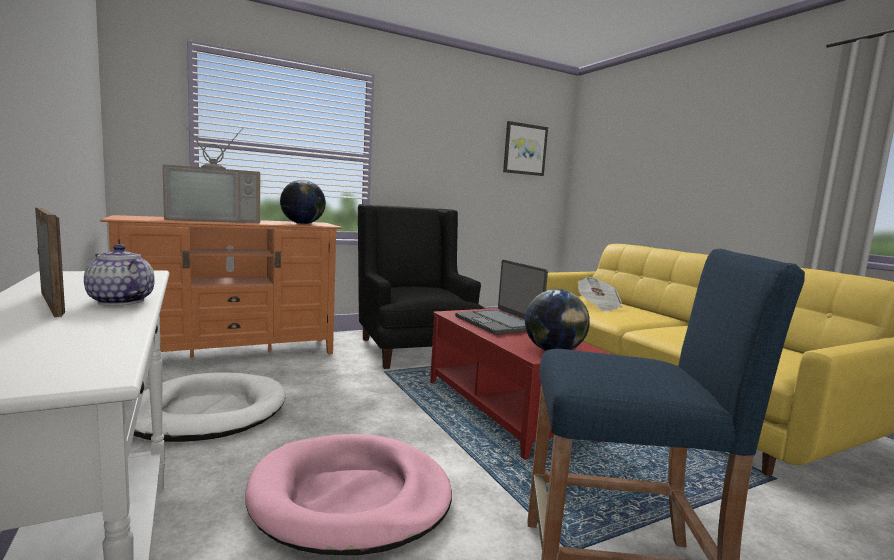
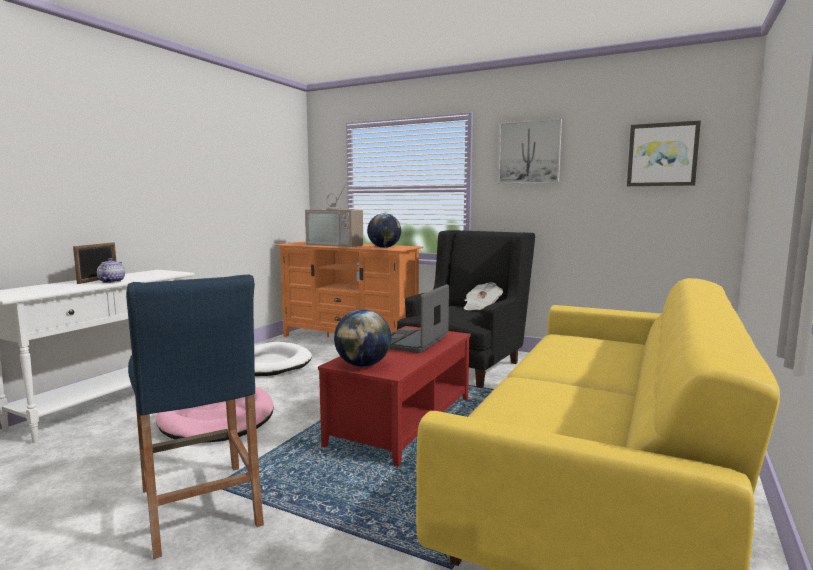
camera: 55 degrees right, 0 degrees up
(429, 130) = (529, 152): none -> picture
(598, 306) = (574, 351): newspaper -> newspaper (481, 307)

